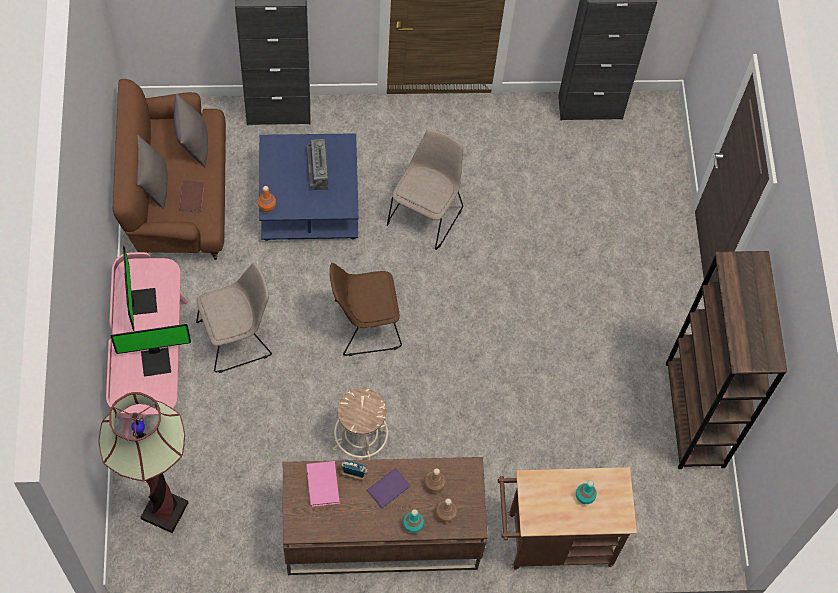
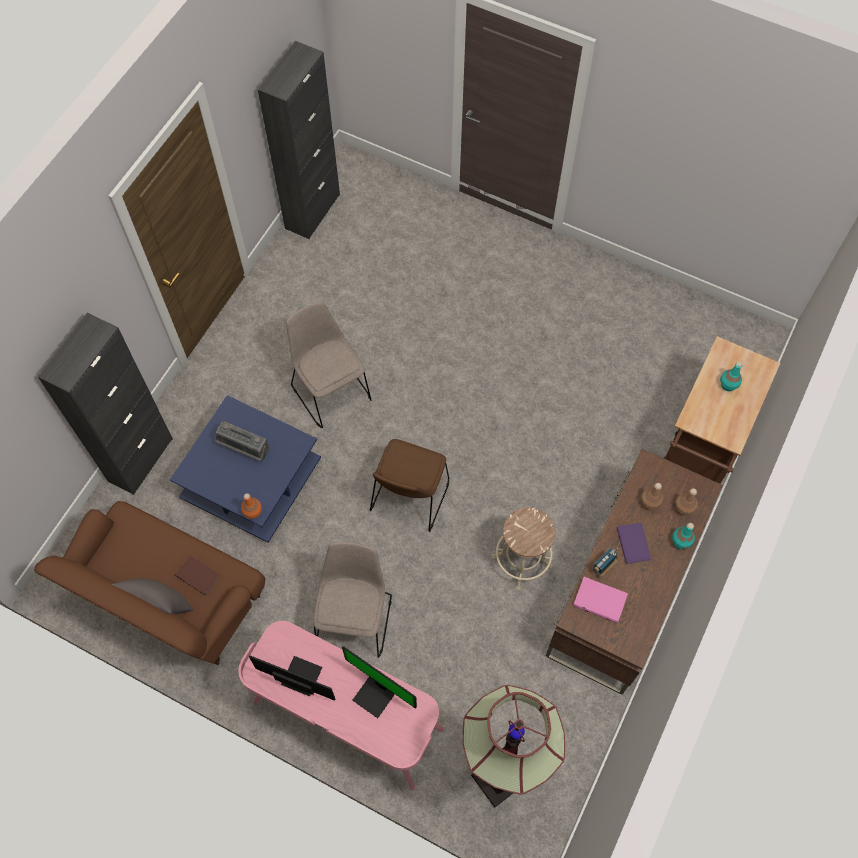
camera: 55 degrees left, 0 degrees up
(156, 360) = (376, 695): monitor -> monitor turned 105 degrees clockwise
(193, 145) = (140, 545): grey pillow -> none
(695, 415) = (640, 289): brown bookcase -> none

